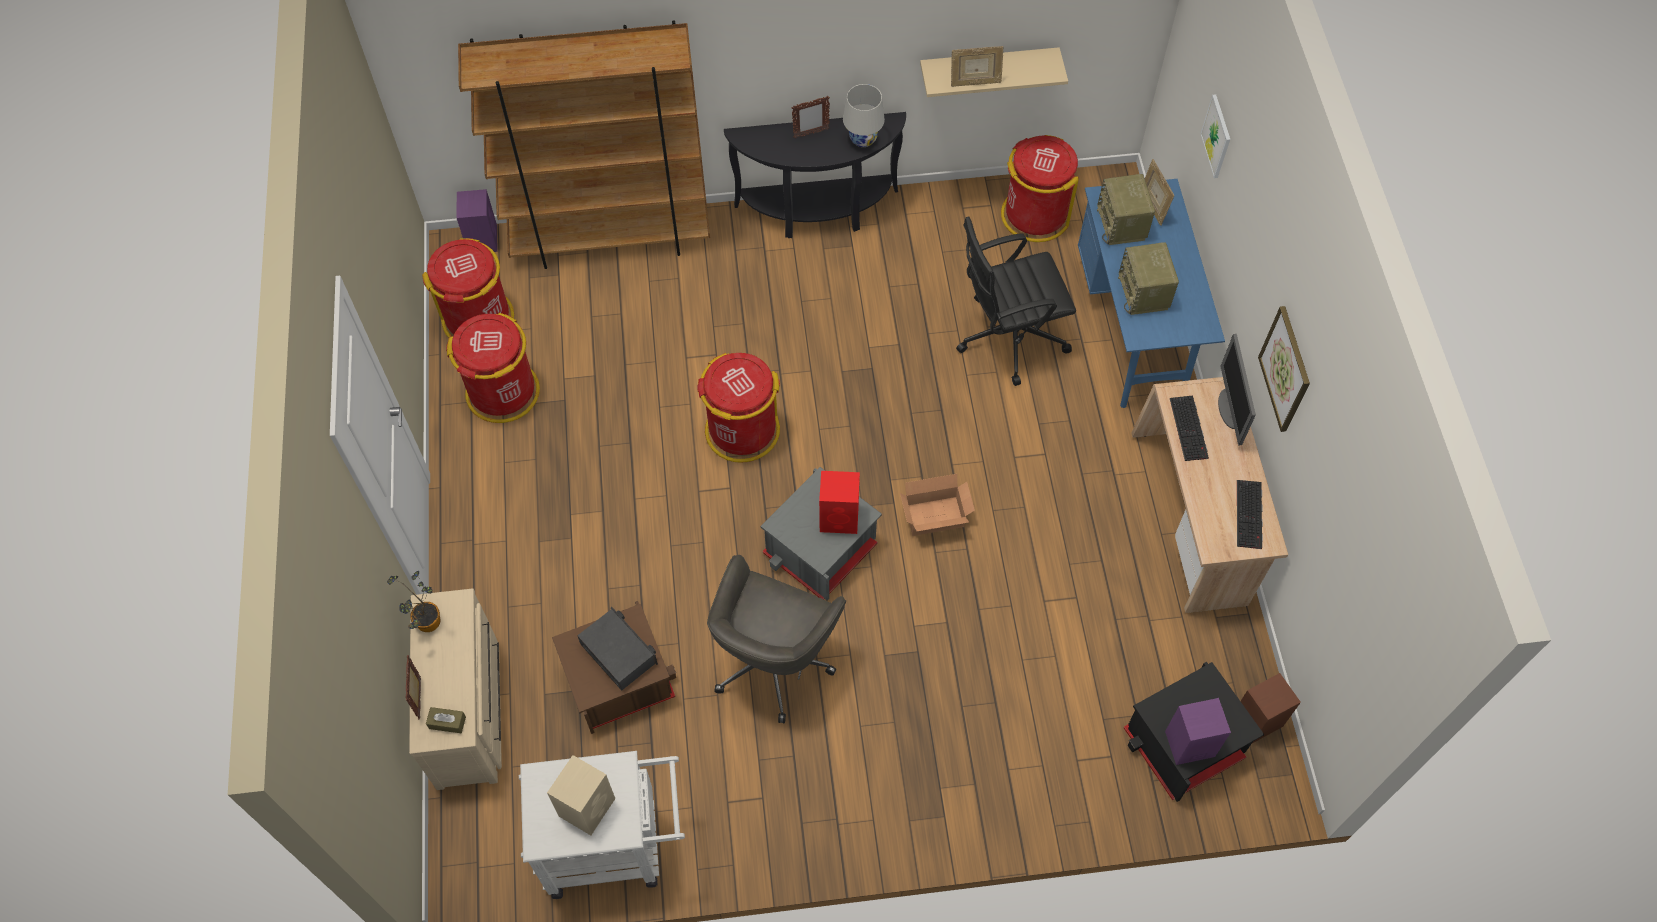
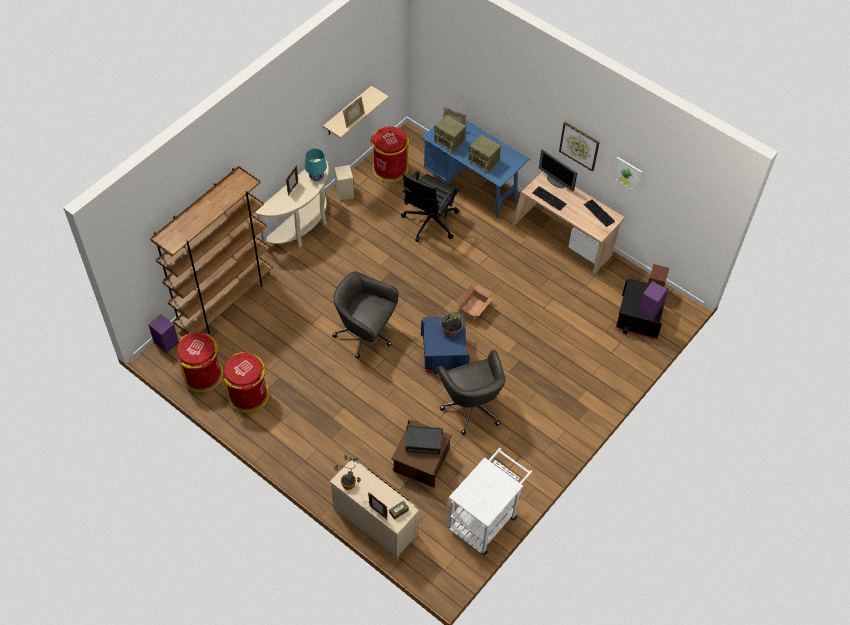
camera: 45 degrees left, 5 degrees down
(588, 806) = (489, 489): beige speaker -> beige speaker (344, 192)
(742, 431) = (365, 334): red trash can -> grey office chair
(818, 213) = (302, 228): black console table -> beige console table
(822, 548) = (444, 352): grey storage box -> blue storage box
(840, 518) = (451, 329): red speaker -> potted plant
(863, 139) = (316, 176): white table lamp -> turquoise table lamp
(1216, 136) = (473, 79): picture -> picture (627, 173)

